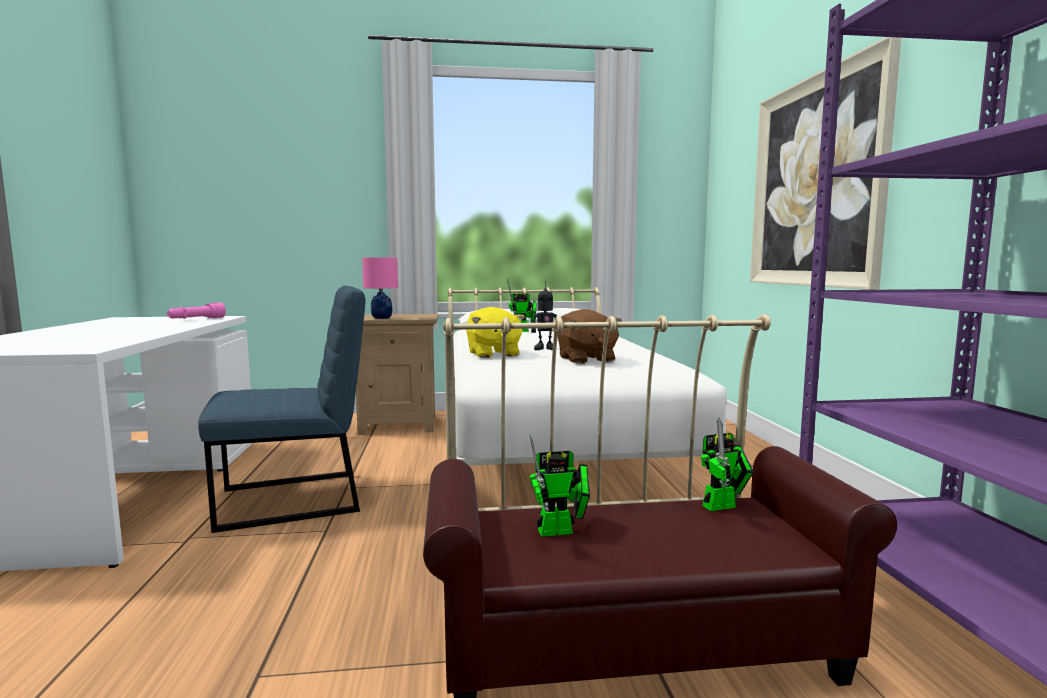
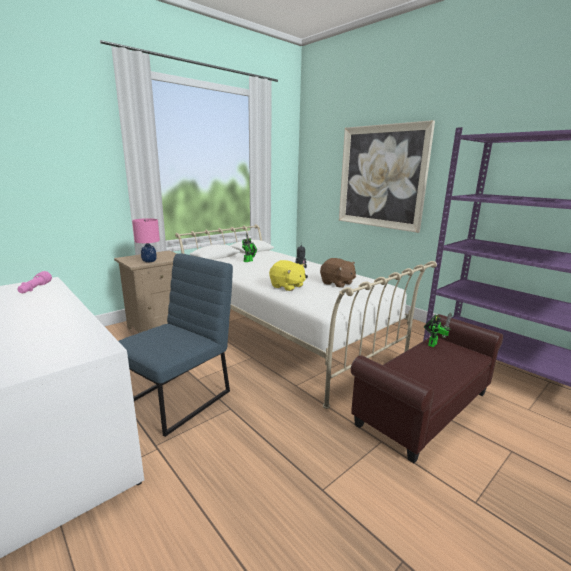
camera: 35 degrees left, 10 degrees up
(561, 531) = (409, 374): toy robot -> none

